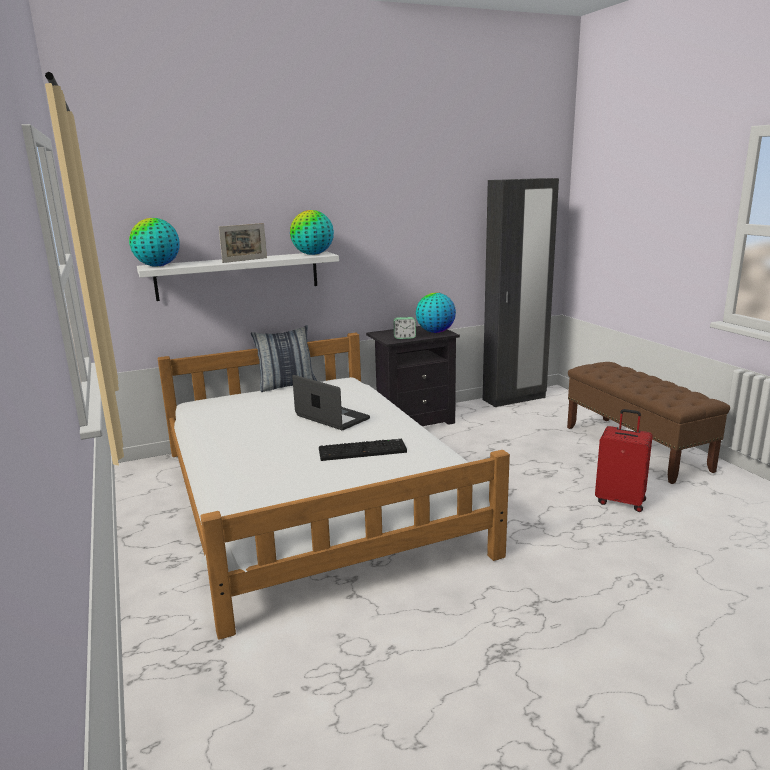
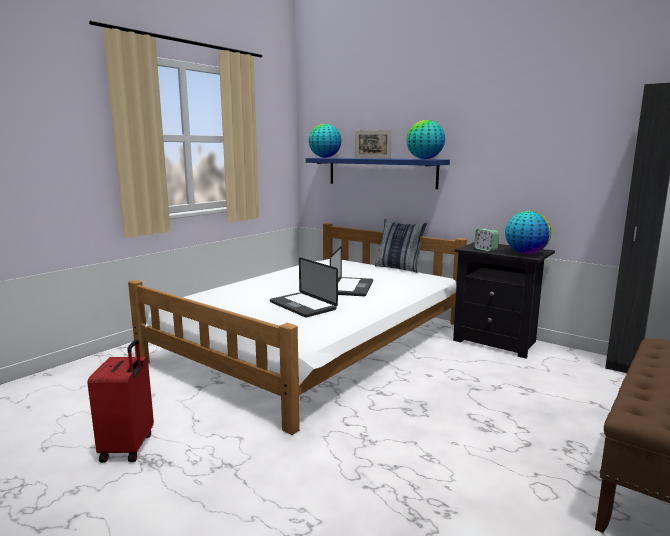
camera: 60 degrees right, 5 degrees down
(238, 275) = (381, 172): white shelf -> blue shelf
(363, 450) = (302, 306): keyboard -> laptop
(620, 501) = (483, 488): red suitcase -> red suitcase (129, 447)

